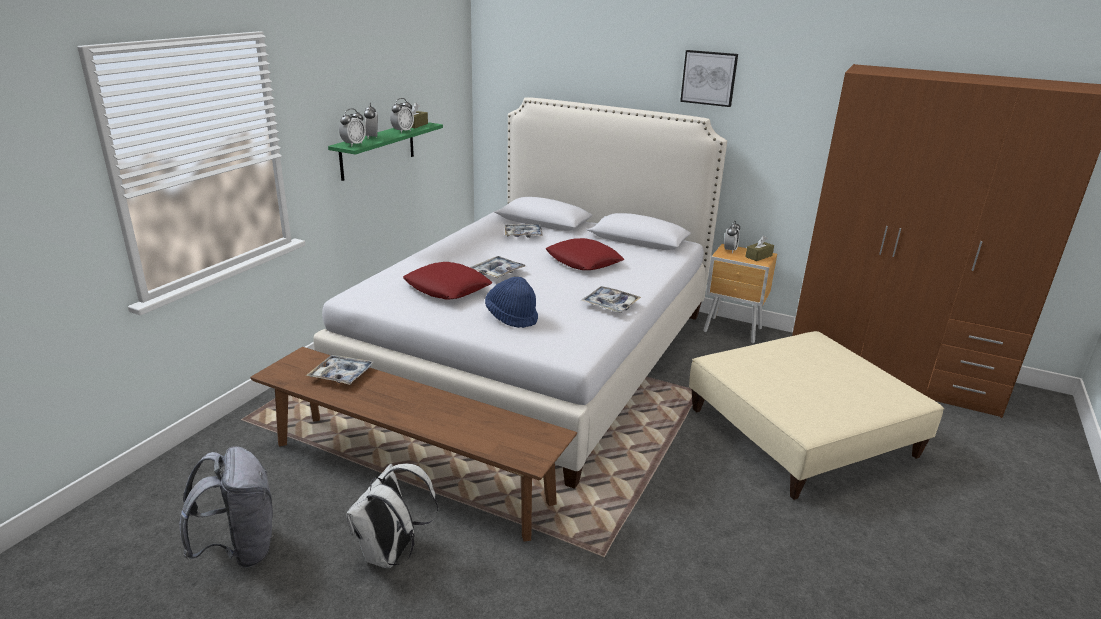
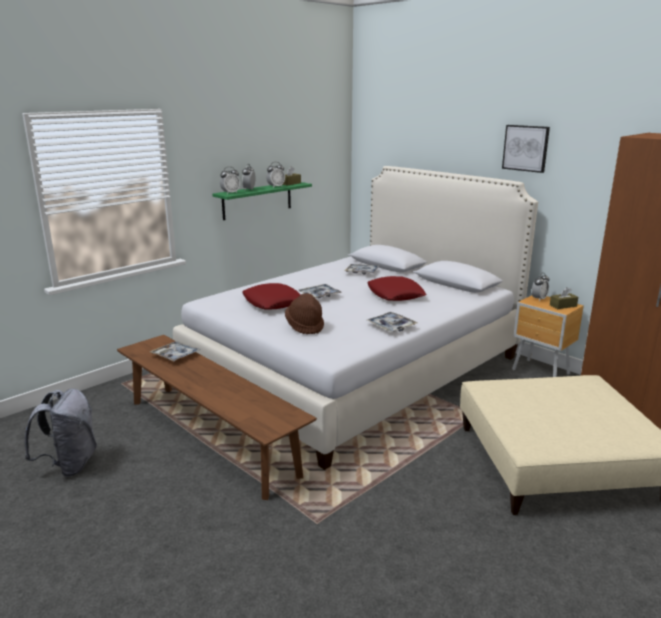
camera: 20 degrees right, 5 degrees down
(392, 554) = (163, 488): white backpack -> none
(512, 317) = (305, 326): blue hat -> brown hat

